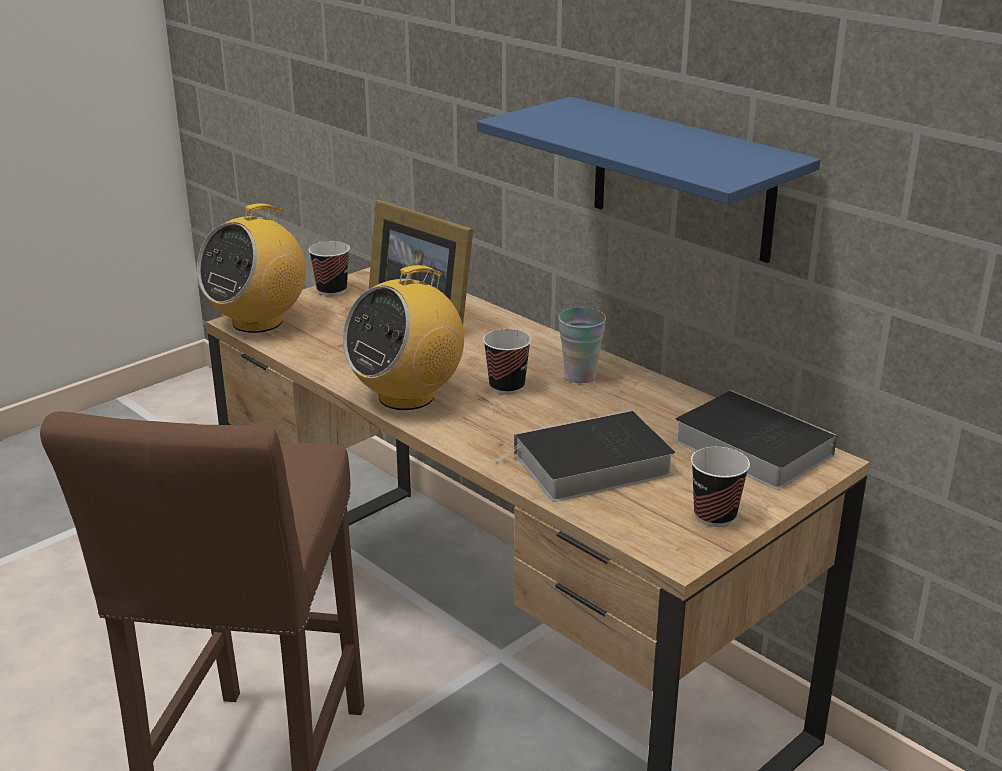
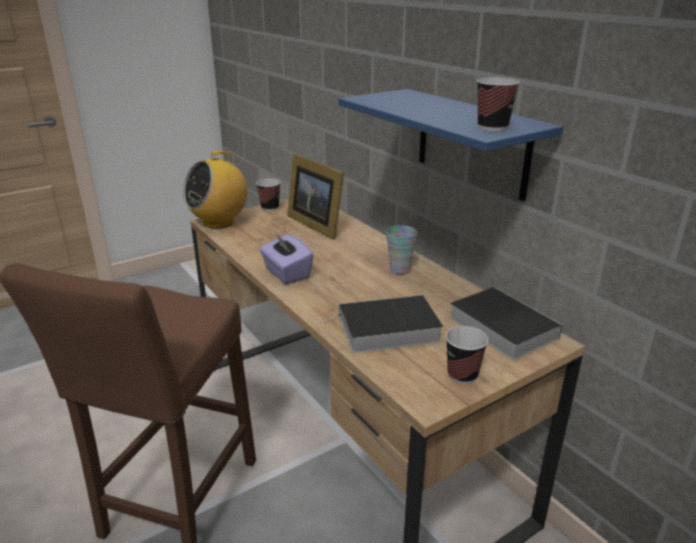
camera: 10 degrees right, 0 degrees up
(407, 396) = (286, 273): radio -> purple tissue box
(507, 387) = (351, 272): cup -> cup (492, 127)

